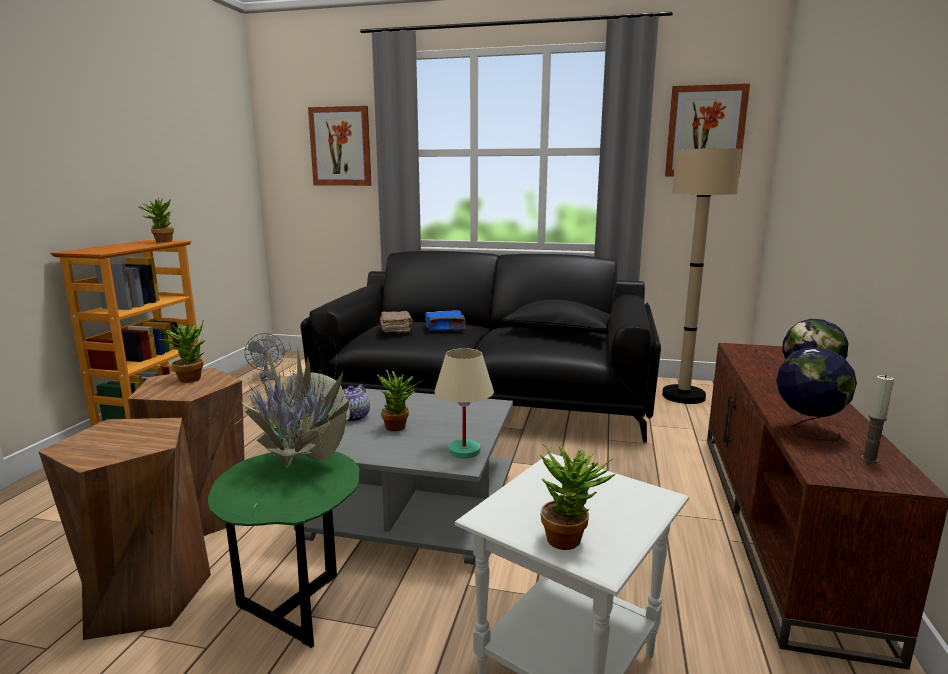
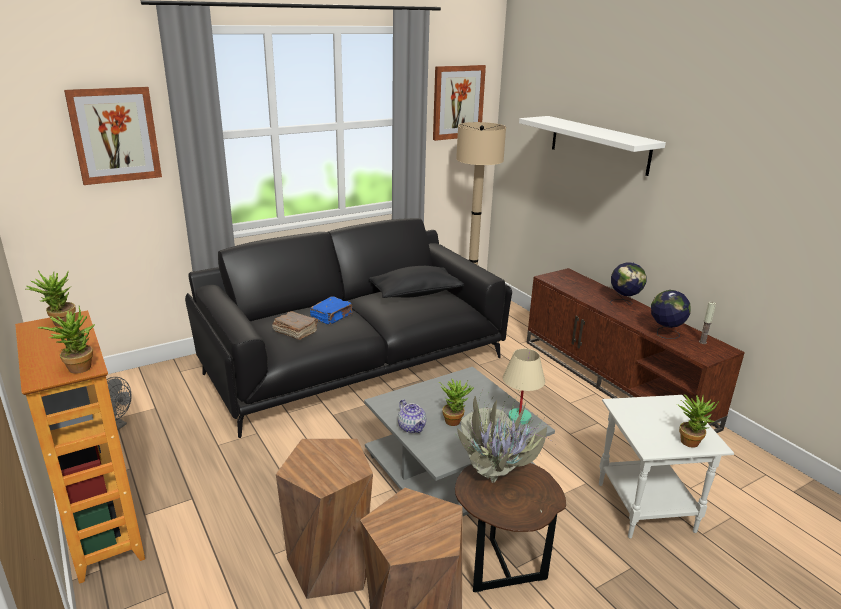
camera: 45 degrees left, 10 degrees up
(190, 378) = (314, 456): potted plant -> potted plant (77, 367)
(297, 605) = (501, 567): green side table -> brown side table
(837, 148) = (599, 144): none -> white shelf

